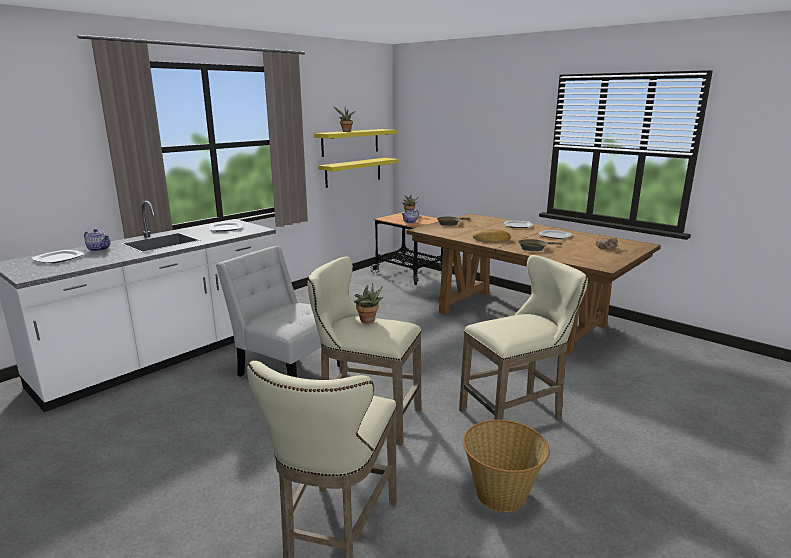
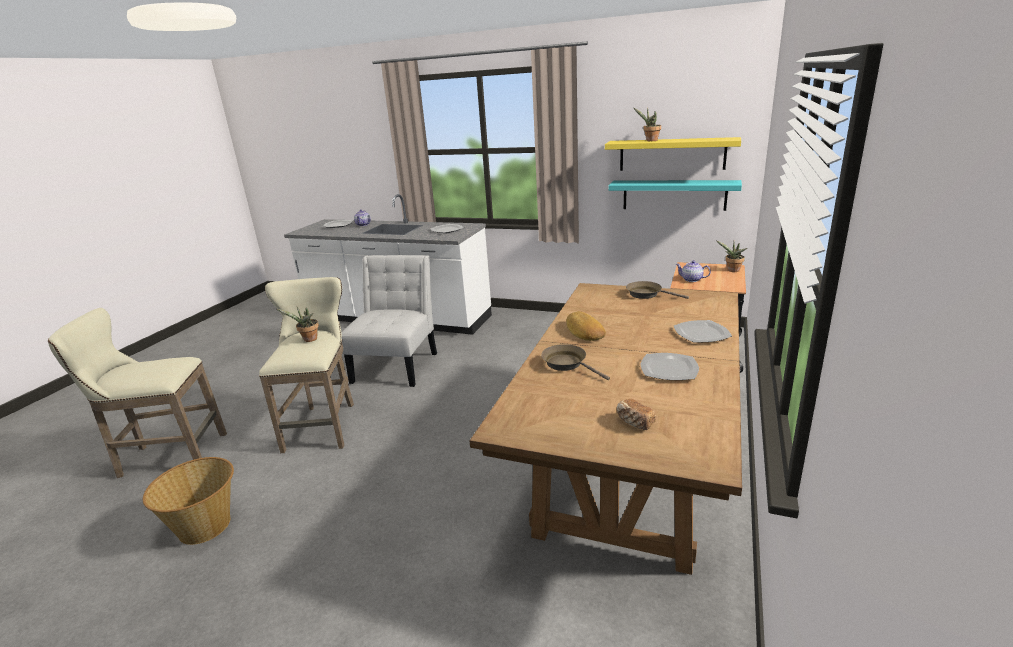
camera: 70 degrees right, 5 degrees up
(353, 172) = (674, 195): yellow shelf -> turquoise shelf
(517, 415) = (344, 513): beige stool -> none

